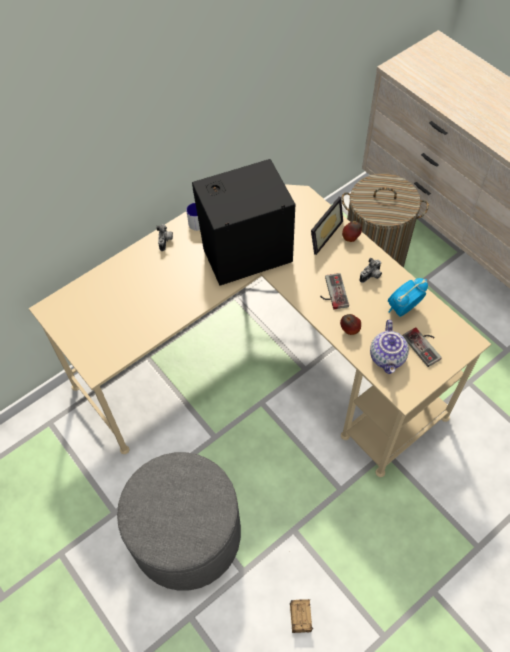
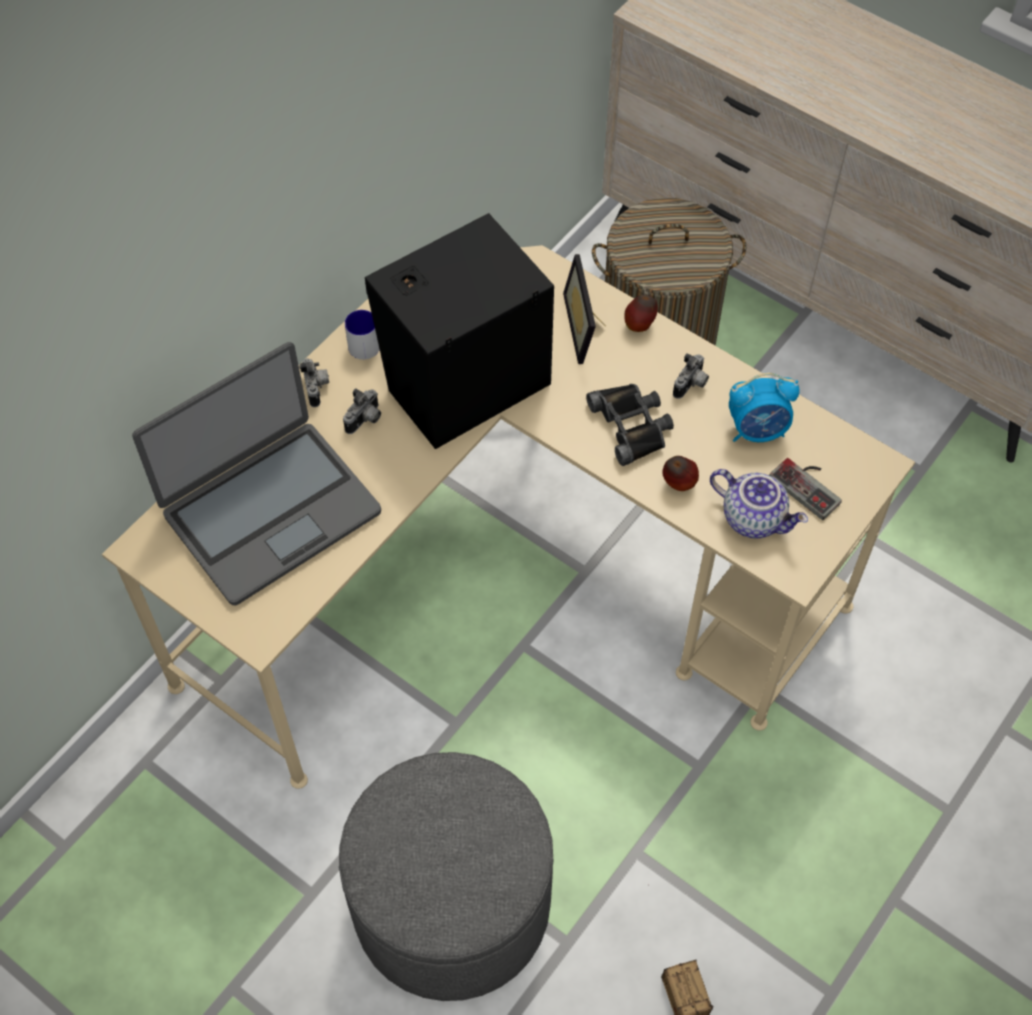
camera: 15 degrees left, 0 degrees up
(122, 302) = (270, 511): none -> laptop
(186, 263) = (365, 420): none -> camera
(321, 234) = (587, 326): picture frame -> picture frame turned 150 degrees clockwise
(332, 292) = (632, 425): game controller -> black binoculars
(388, 357) = (754, 517): teapot -> teapot turned 45 degrees counterclockwise
(403, 308) = (757, 430): alarm clock -> alarm clock turned 135 degrees counterclockwise

